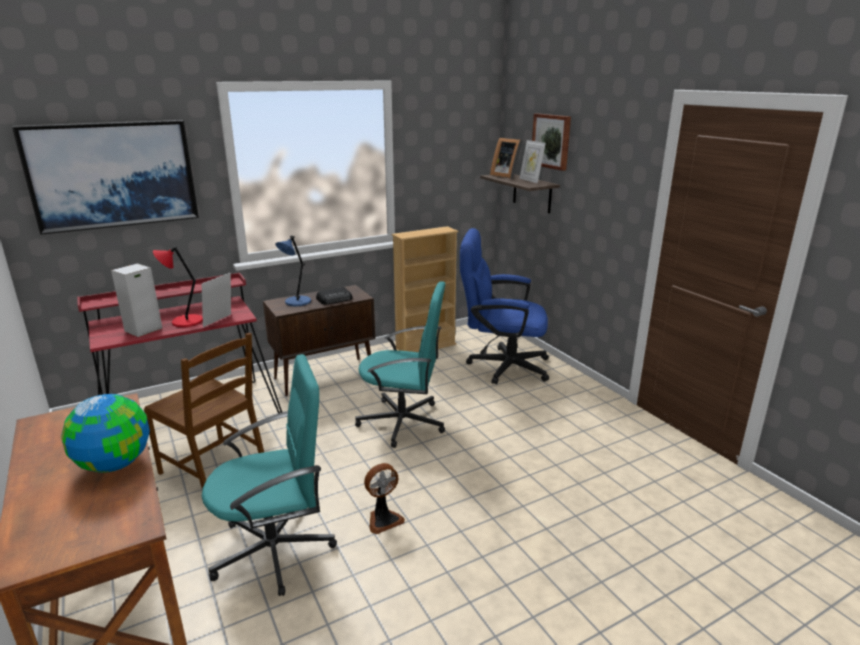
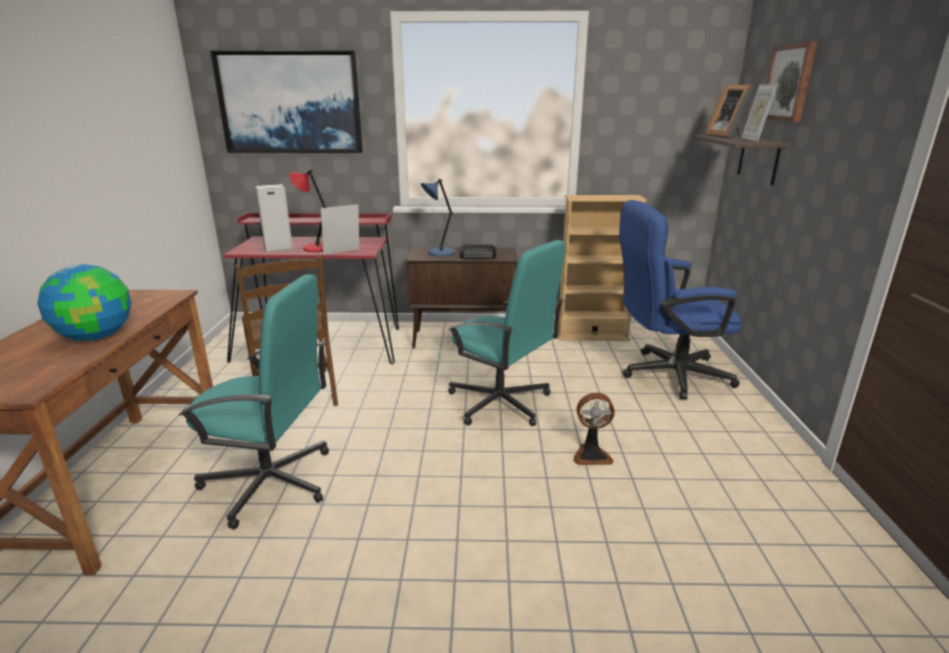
camera: 30 degrees right, 0 degrees up
(383, 519) = (390, 493): fan -> fan (591, 455)
(500, 366) = (666, 374): blue office chair -> blue office chair turned 45 degrees counterclockwise

